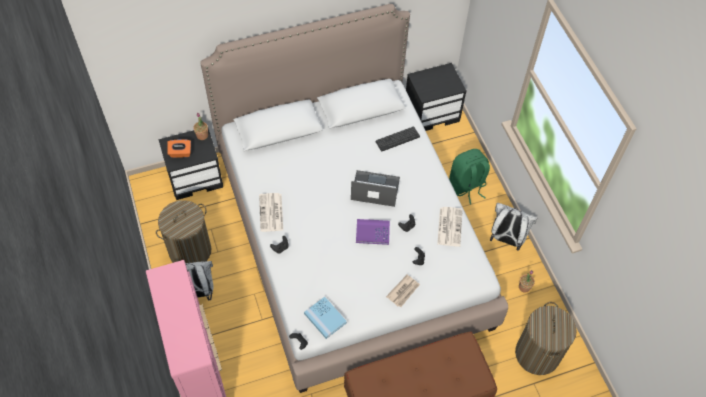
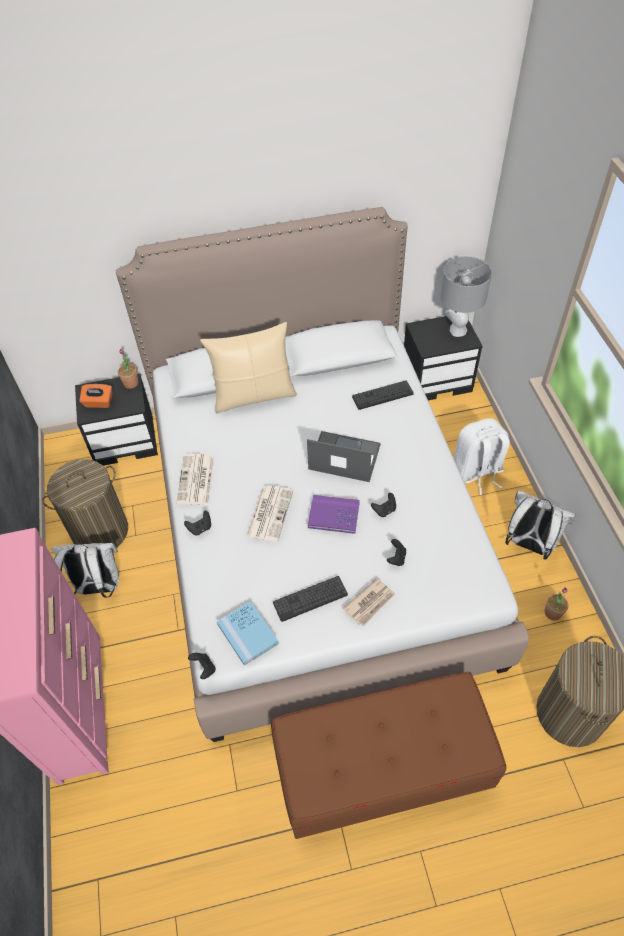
camera: 10 degrees right, 5 degrees down
(303, 144) = (254, 395): none -> beige pillow
(363, 292) = (310, 599): none -> keyboard
(447, 78) = (457, 330): none -> grey table lamp
(449, 226) = (446, 513): newspaper -> newspaper (269, 512)
(467, 186) = (477, 472): green backpack -> white backpack

